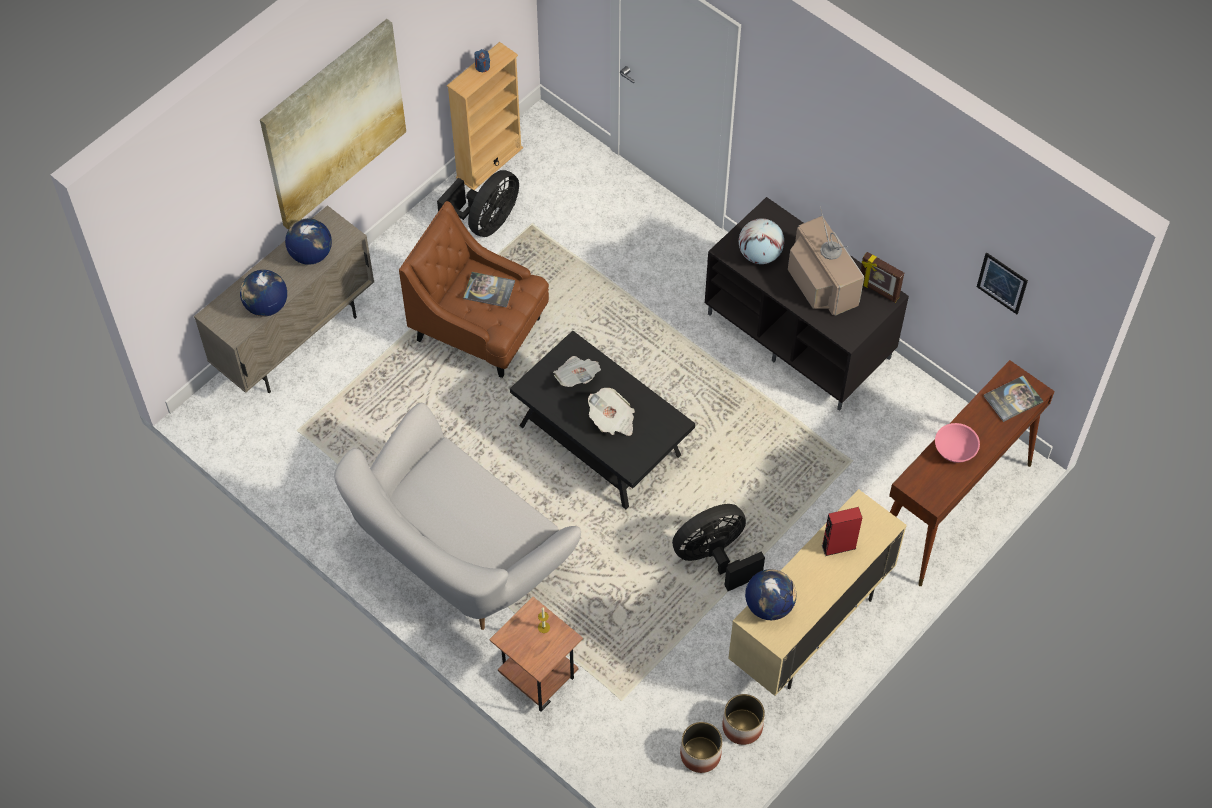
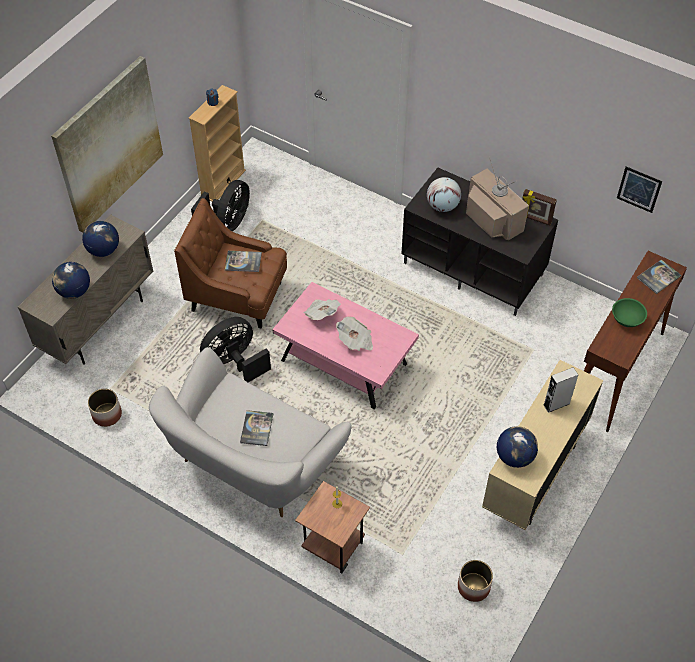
camera: 10 degrees left, 5 degrees down
(466, 516) = (256, 428): none -> book
(600, 441) = (344, 363): black coffee table -> pink coffee table
(715, 557) = (449, 434): black fan -> black fan (235, 362)
(742, 726) = (500, 559): planter -> planter (107, 414)
(838, 547) = (556, 404): red speaker -> grey speaker
(954, 450) = (626, 319): pink bowl -> green bowl

